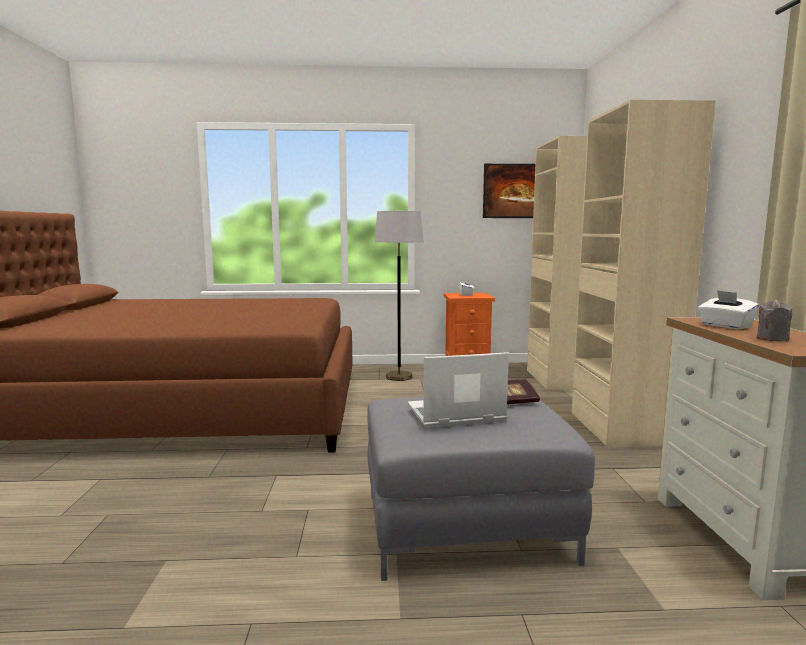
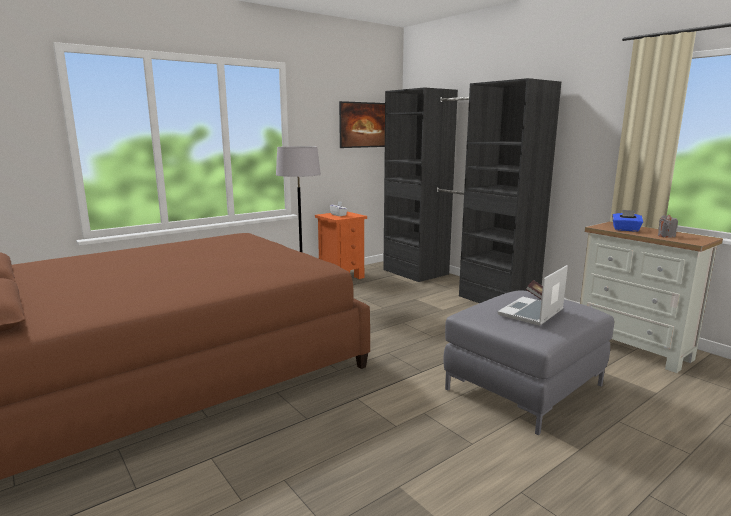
camera: 35 degrees left, 5 degrees up
(589, 400) = (454, 284): beige wardrobe -> black wardrobe
(725, 326) = (626, 230): white tissue box -> blue tissue box

